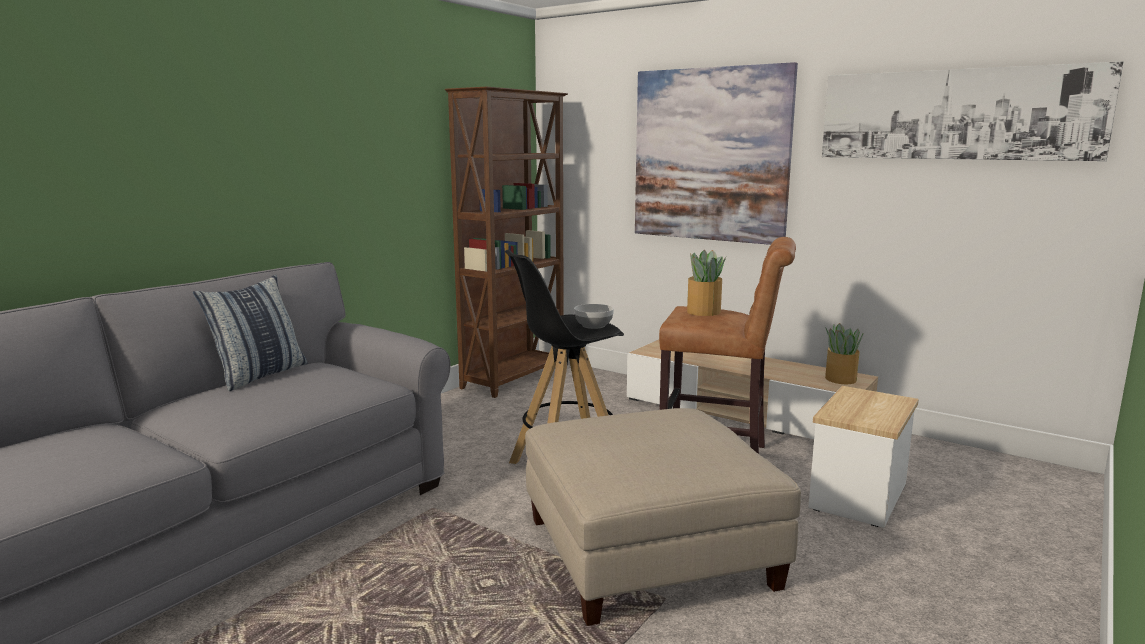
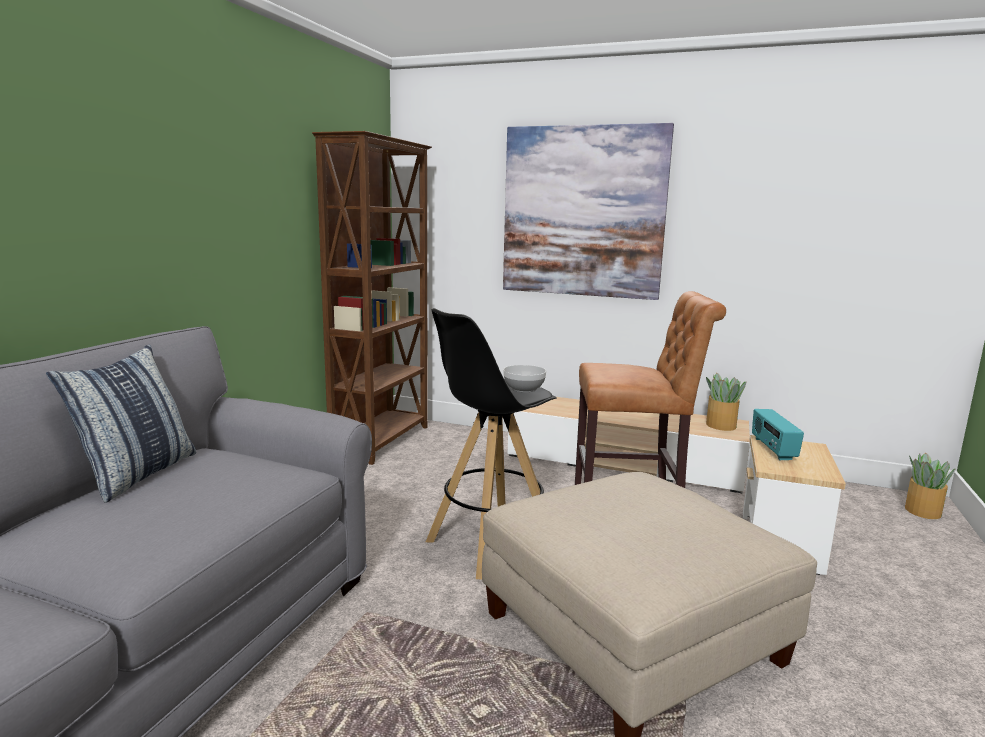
camera: 15 degrees left, 0 degrees up
(703, 312) = (620, 368): potted plant -> potted plant (922, 511)
(851, 399) = (772, 449): none -> radio
(956, 114) = (826, 177): picture -> none

